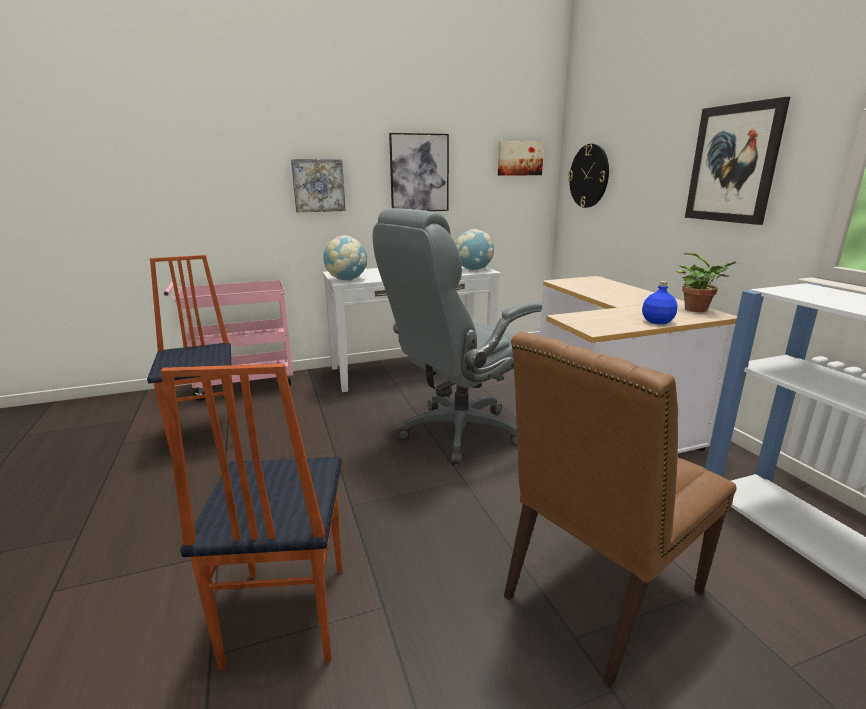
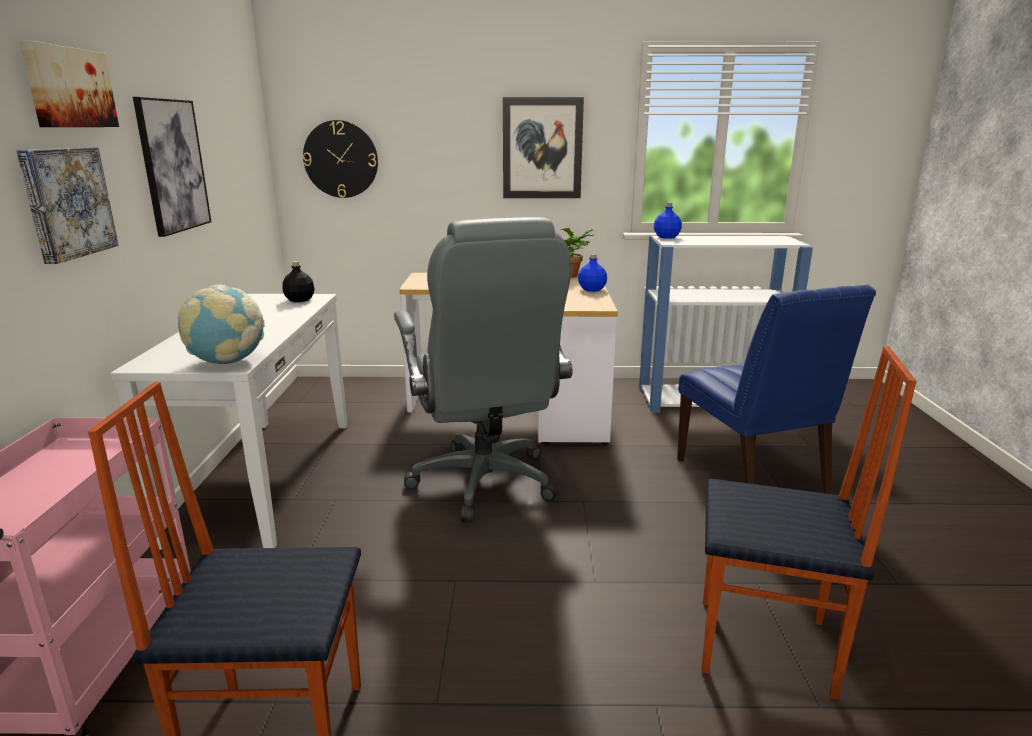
camera: 70 degrees left, 0 degrees up
(473, 269) = (299, 300): globe -> black bottle
(519, 158) = (245, 137): picture -> picture (68, 88)
(603, 592) = (748, 479): brown chair -> blue chair
(811, 287) = (666, 237): none -> blue bottle

